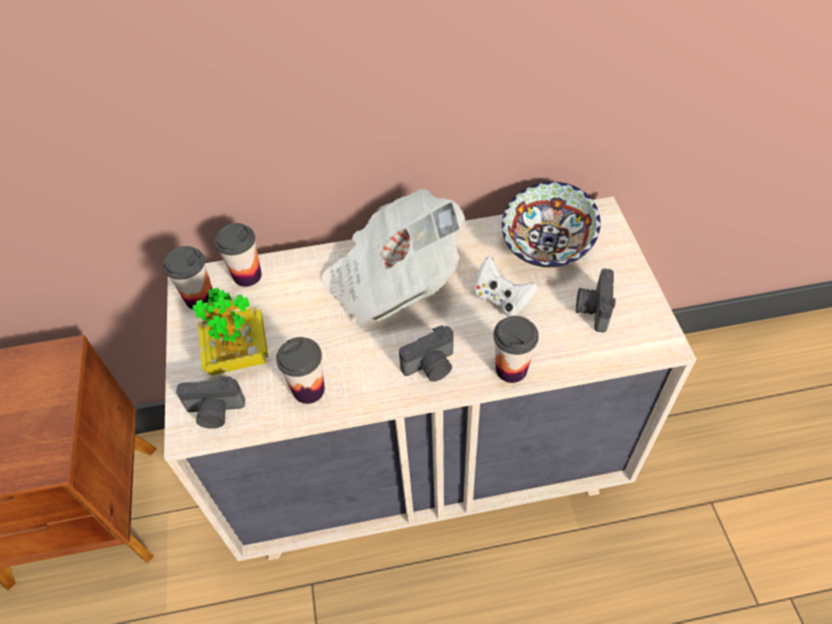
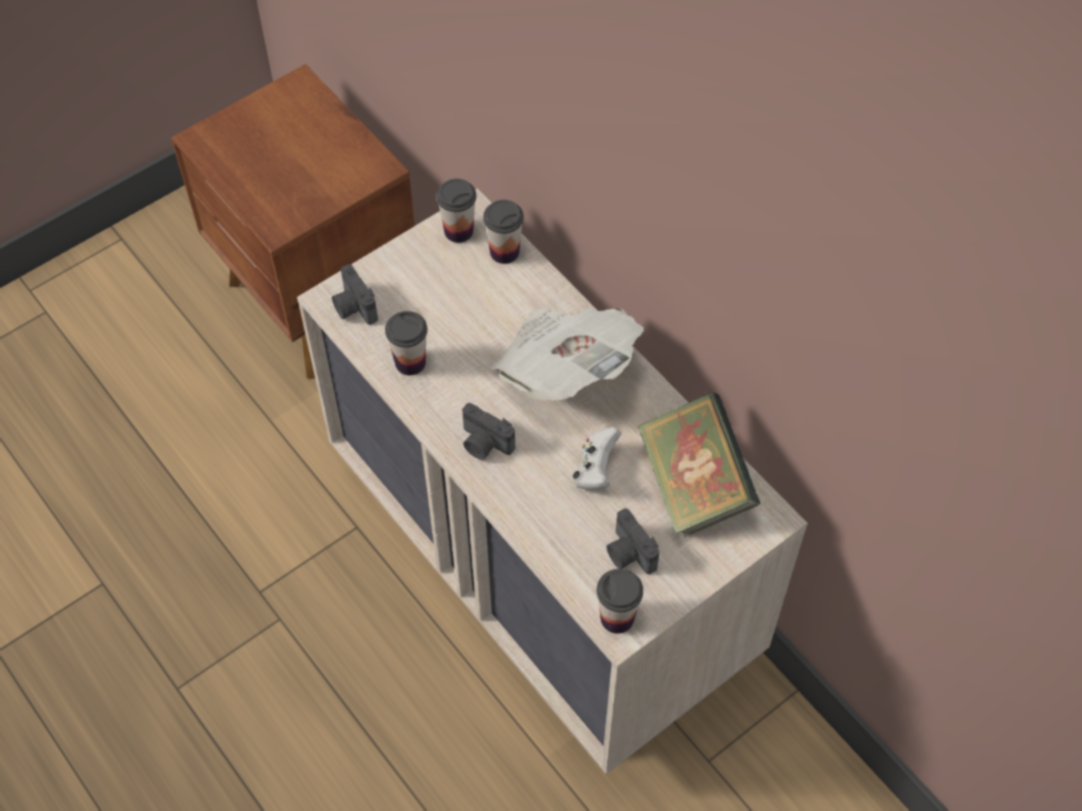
camera: 60 degrees right, 5 degrees up
(238, 354) = (417, 292): potted plant -> none
(511, 369) = (516, 509): cup -> cup (617, 618)
(548, 244) = (694, 485): bowl -> book
(592, 309) = (628, 554): camera -> camera turned 105 degrees counterclockwise

